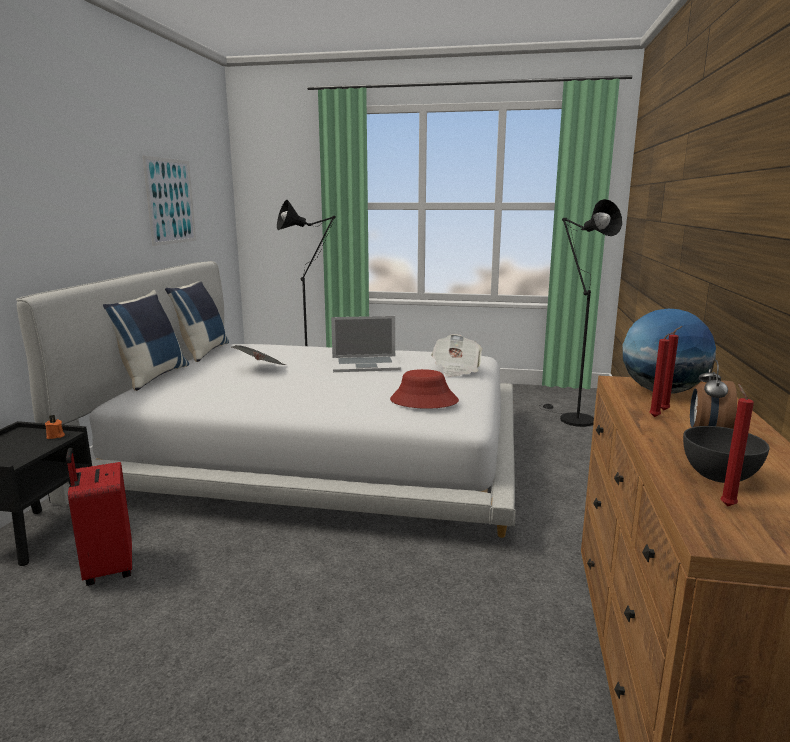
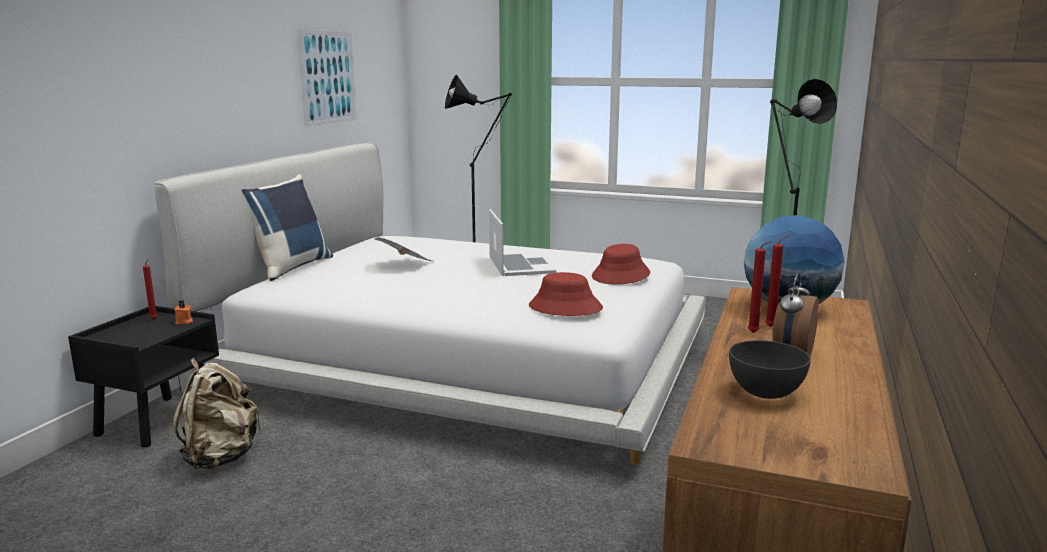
camera: 10 degrees right, 0 degrees up
(107, 569) = (221, 457): red suitcase -> beige backpack
(201, 352) = (351, 243): blue pillow -> none
(365, 364) = (520, 265): laptop -> laptop turned 105 degrees counterclockwise
(456, 369) = (621, 275): newspaper -> red hat
(726, 505) = (746, 417): red candle -> red candle (154, 318)

